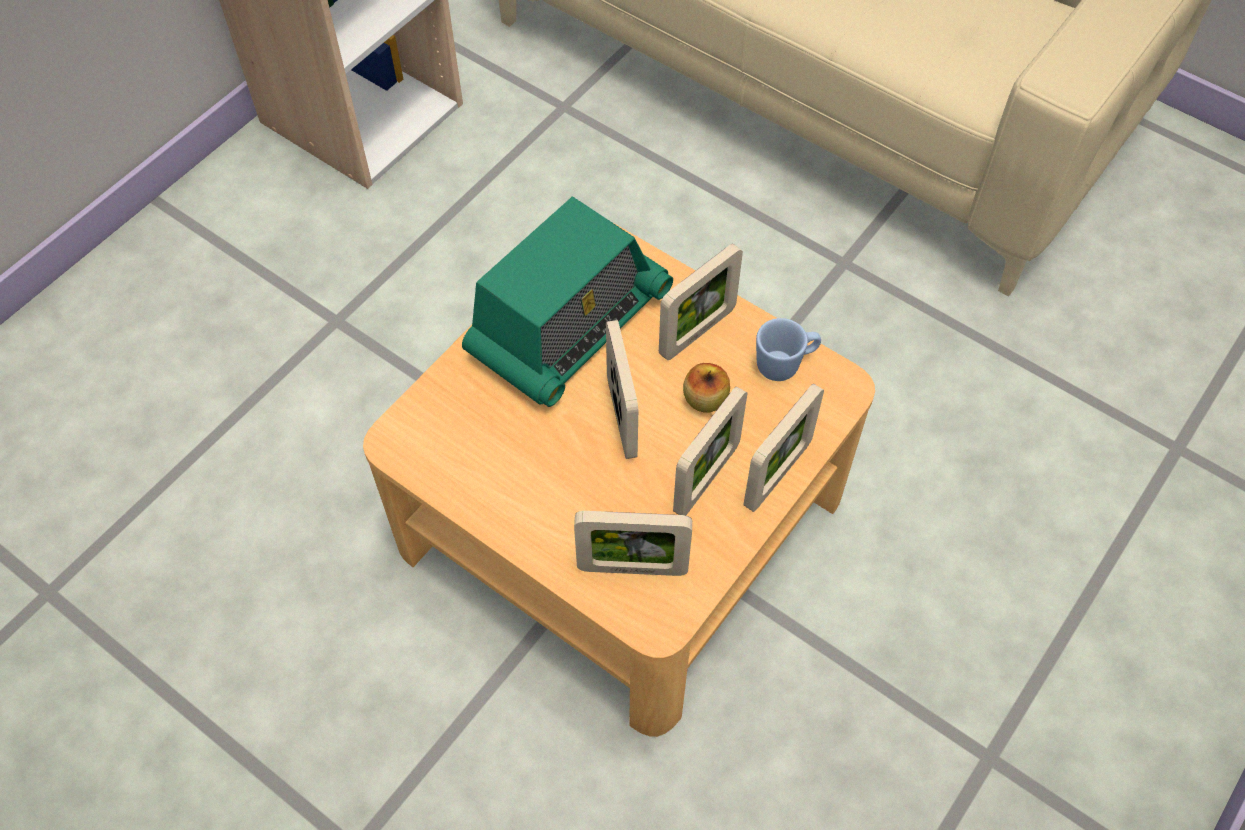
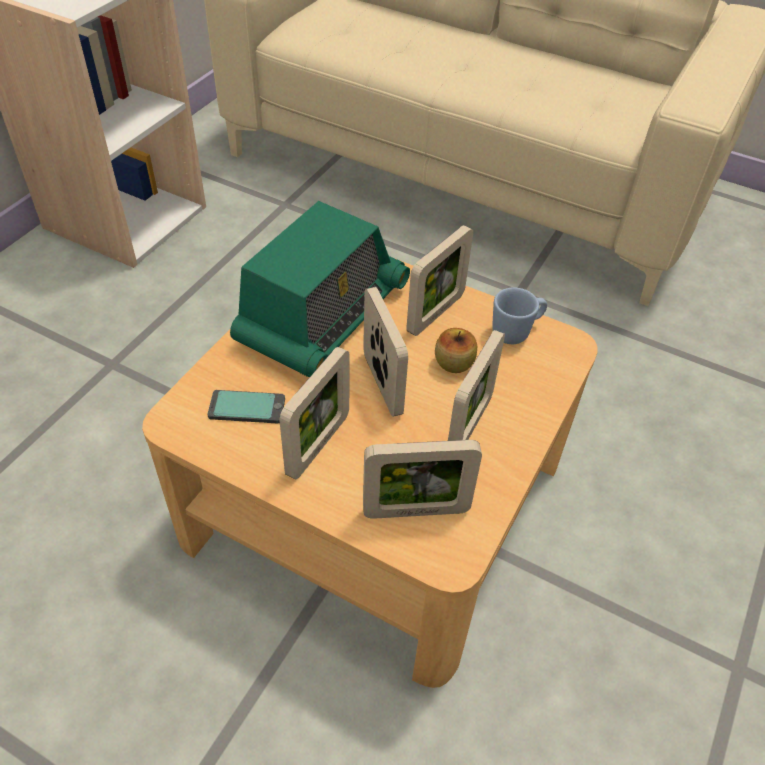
camera: 10 degrees left, 10 degrees down
(473, 432) = (247, 407): none -> phone
(777, 475) = (531, 418): picture frame -> picture frame (318, 445)

